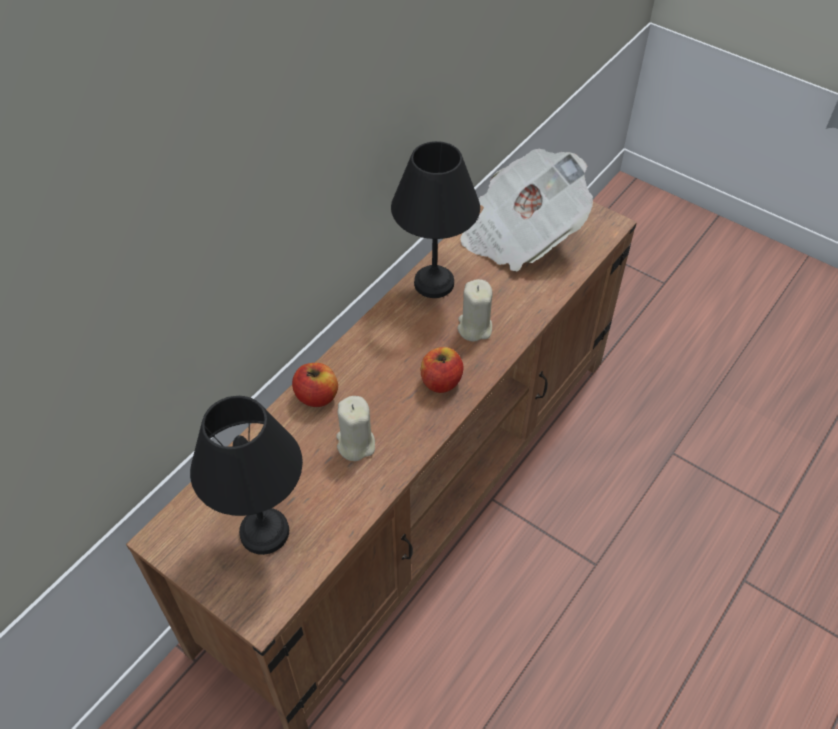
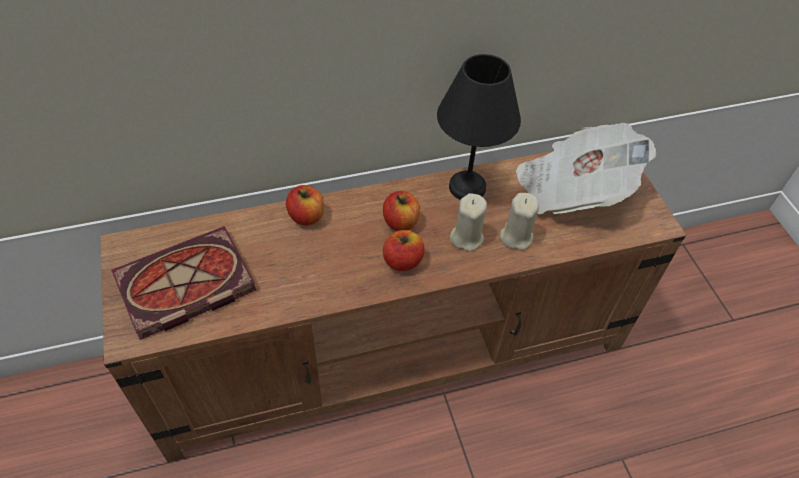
camera: 35 degrees right, 0 degrees up
(265, 534) = (183, 287): black table lamp -> book
(355, 444) = (299, 266): beige candle -> beige candle (516, 236)
(406, 349) = (400, 222): none -> apple

